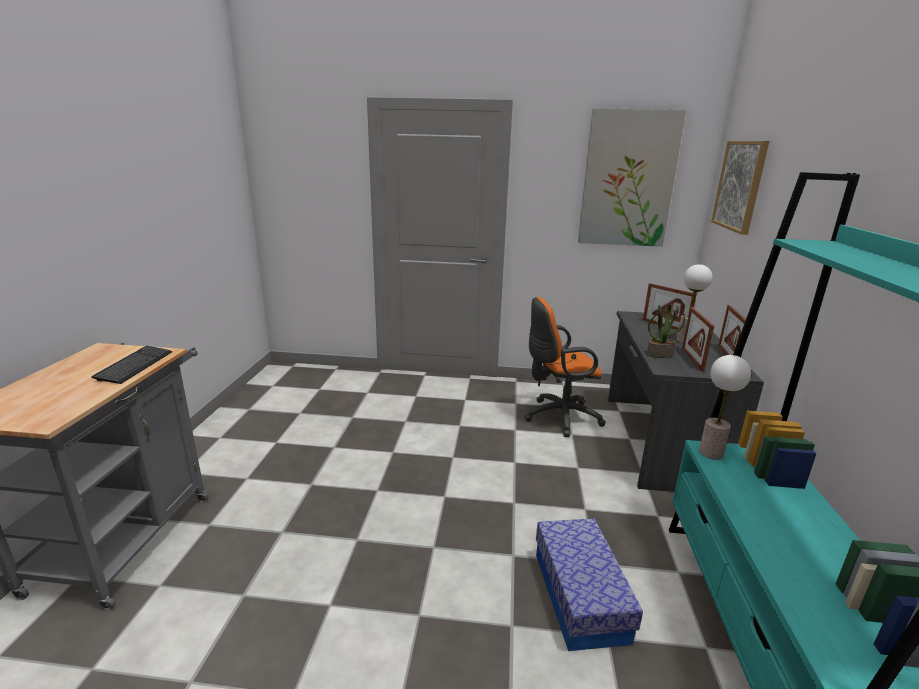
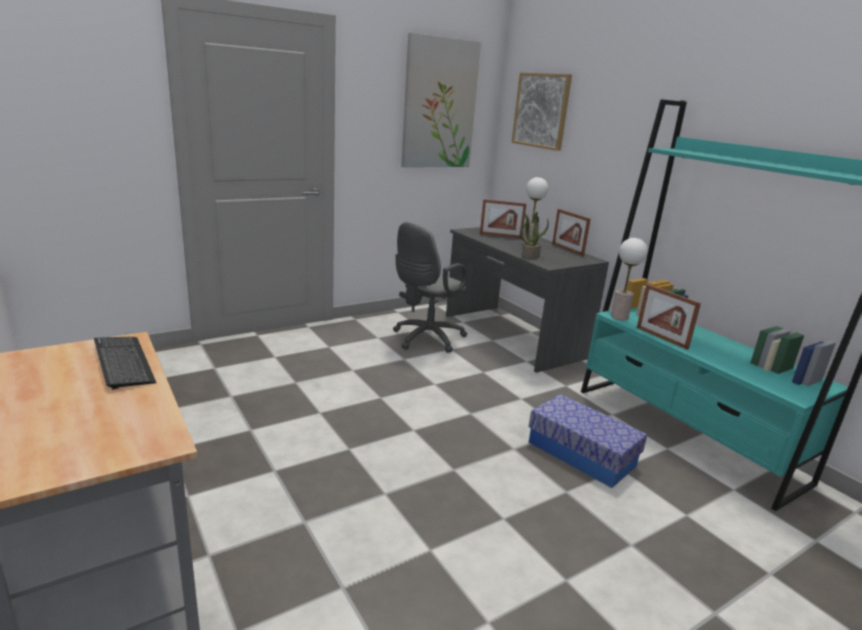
camera: 40 degrees left, 0 degrees up
(558, 417) = (425, 339): orange office chair -> grey office chair
(692, 359) = (553, 255): picture frame -> picture frame (661, 338)

